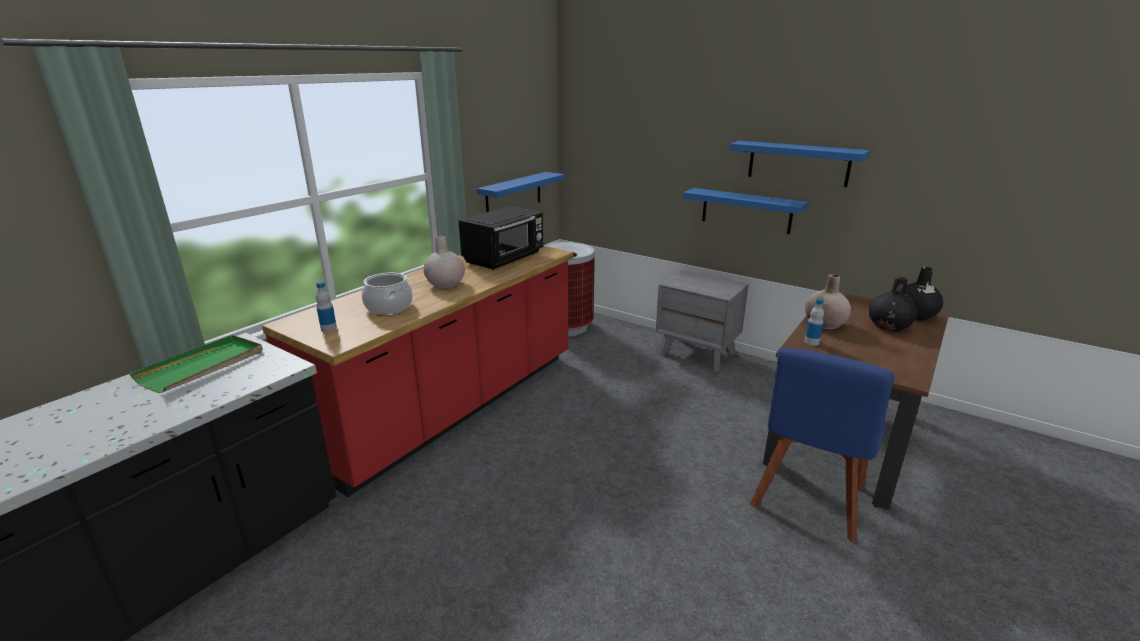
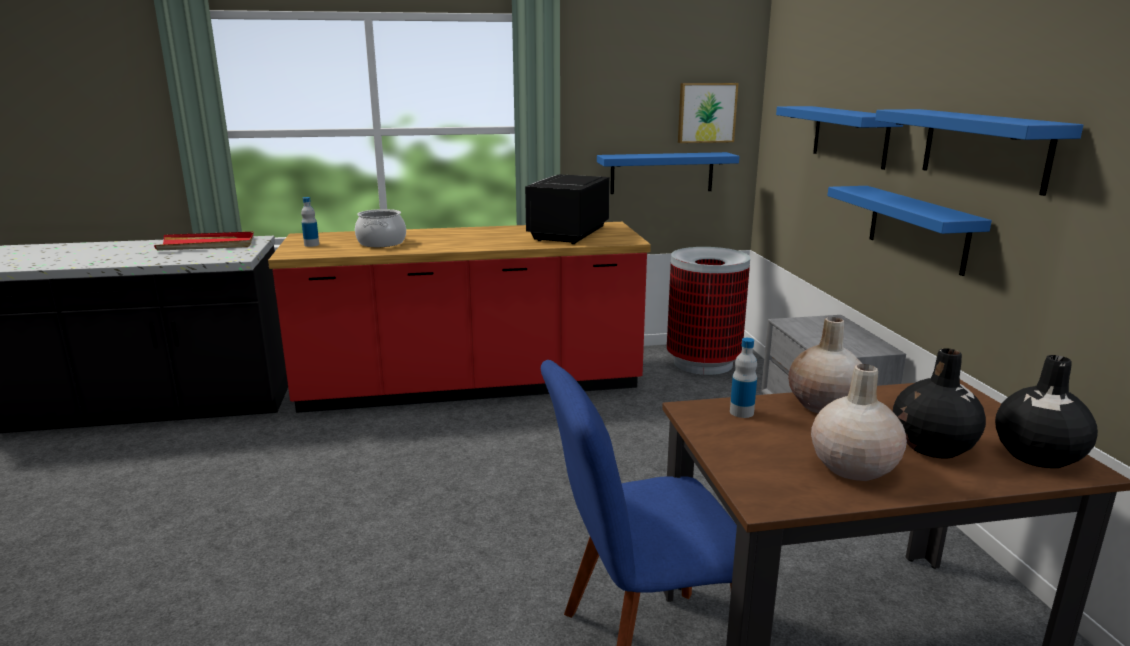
camera: 45 degrees right, 5 degrees down
(202, 366) = (207, 245): green tray -> red tray
(445, 284) = (462, 239): beige vase -> beige vase (852, 467)
(505, 258) = (567, 234): black microwave -> black microwave turned 120 degrees clockwise
(533, 144) = (706, 112): none -> picture
(671, 156) = (849, 136): none -> blue shelf

